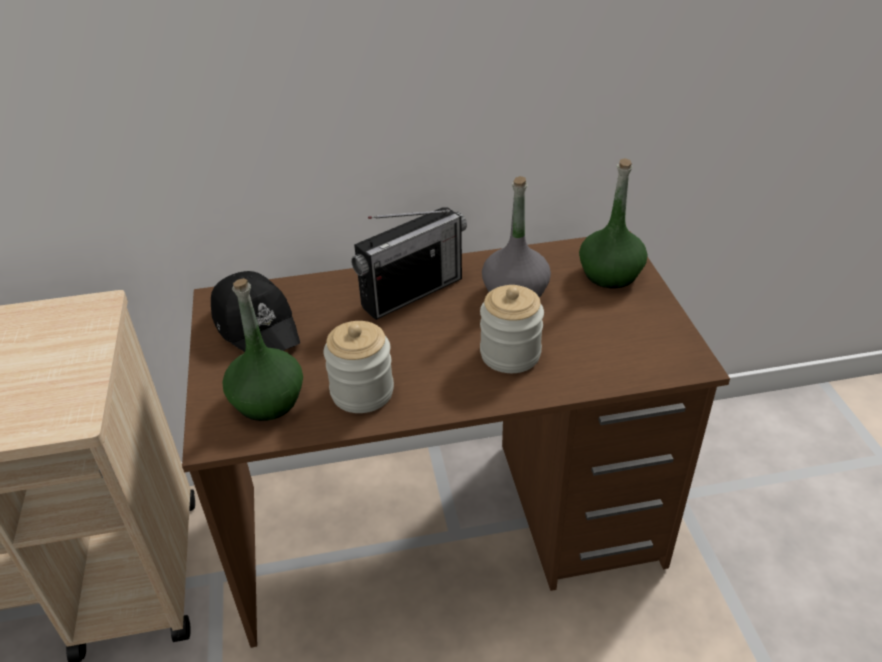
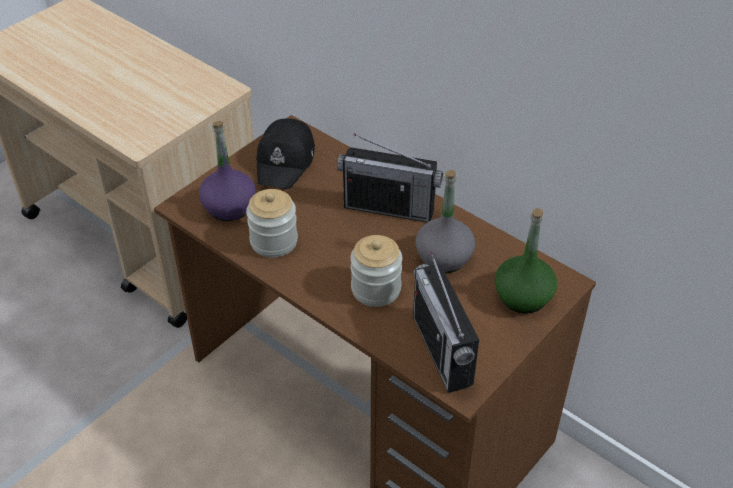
camera: 50 degrees right, 5 degrees up
(267, 401) = (229, 207): green bottle -> purple bottle
(631, 352) = (442, 350): none -> radio

